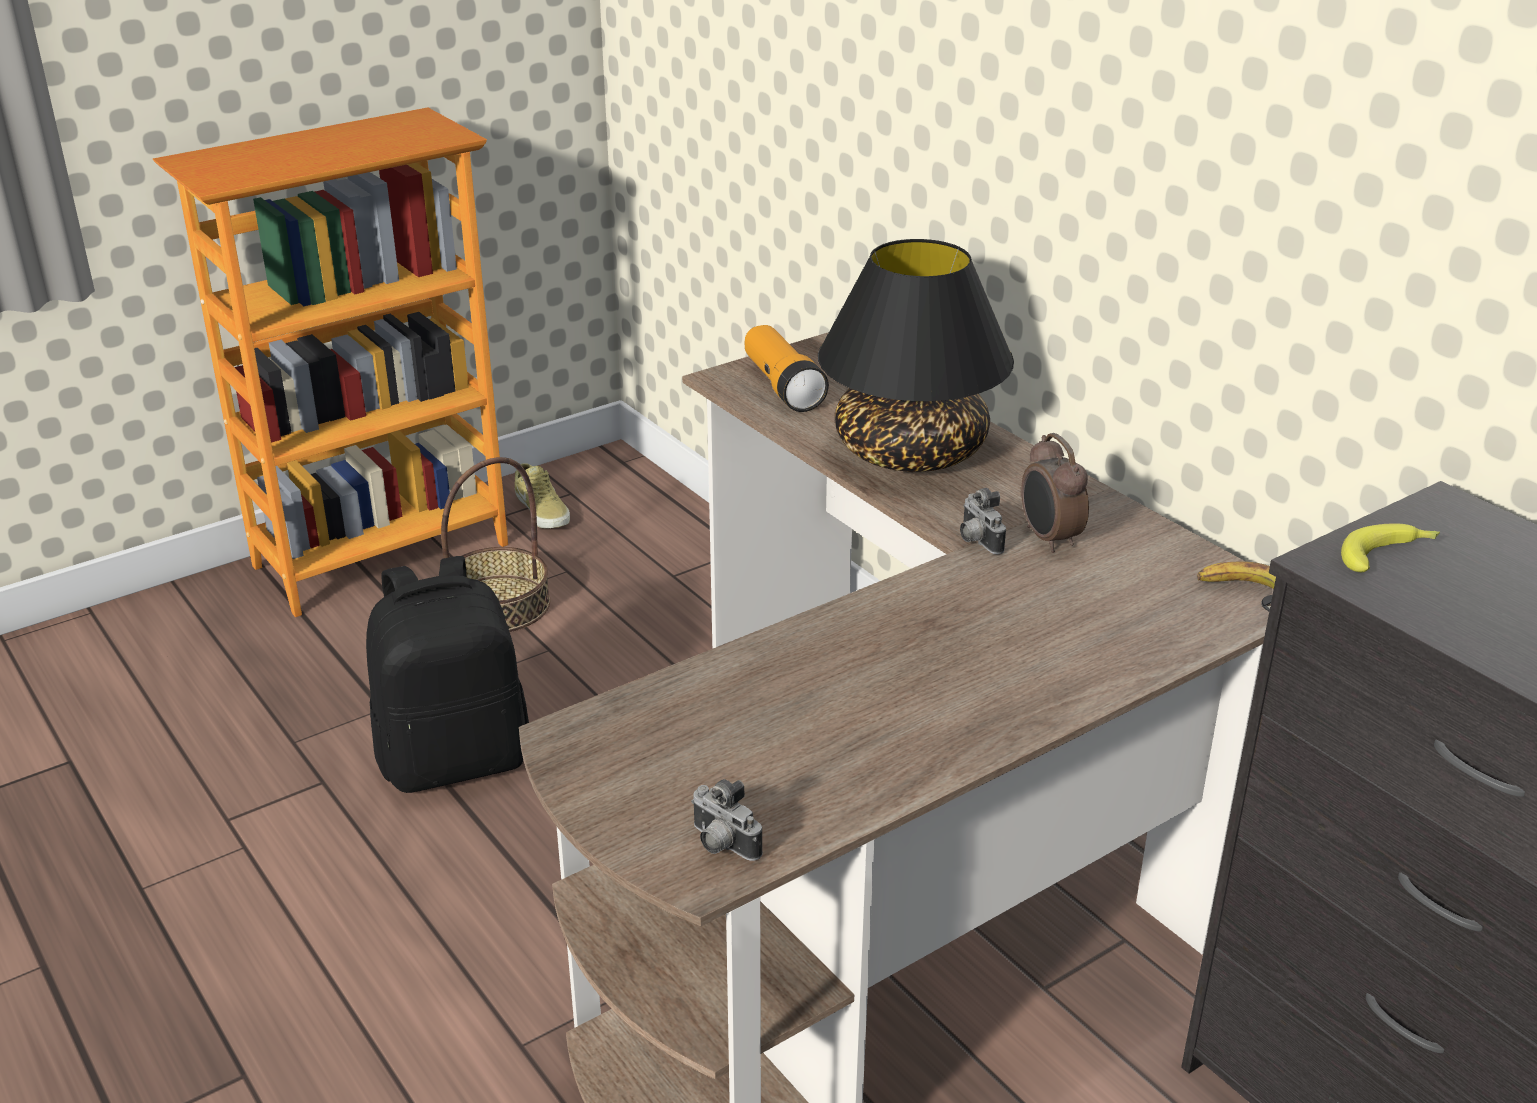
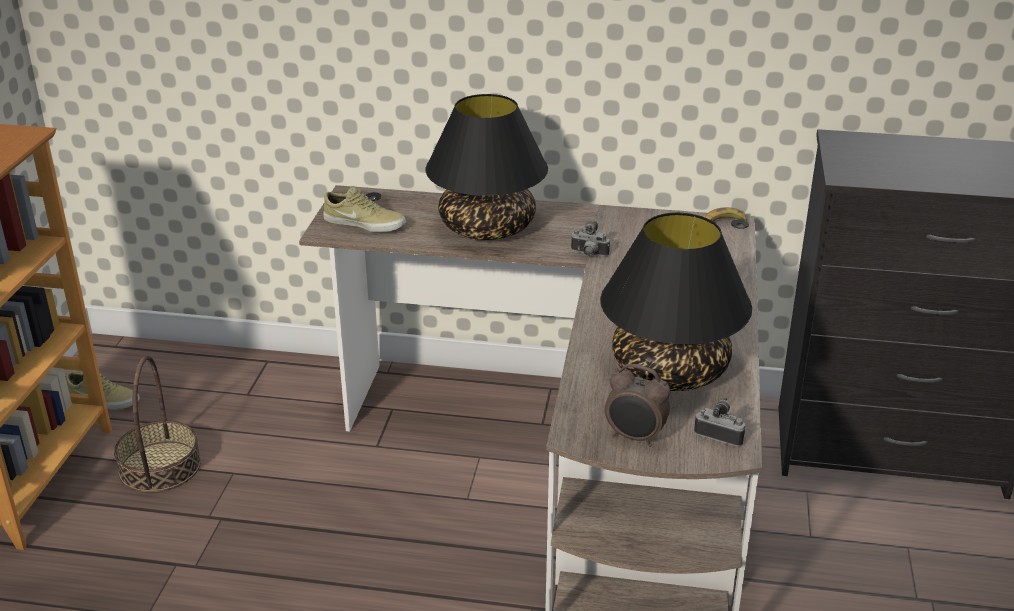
camera: 45 degrees left, 0 degrees up
(456, 759) = (268, 561): black backpack -> none
(721, 845) = (719, 435): camera -> camera turned 150 degrees counterclockwise
(782, 387) = (365, 223): flashlight -> beige shoe
(812, 731) = (669, 370): none -> black table lamp
(1048, 539) = (615, 239): alarm clock -> alarm clock (634, 438)
(1389, 555) = (855, 165): banana -> none

